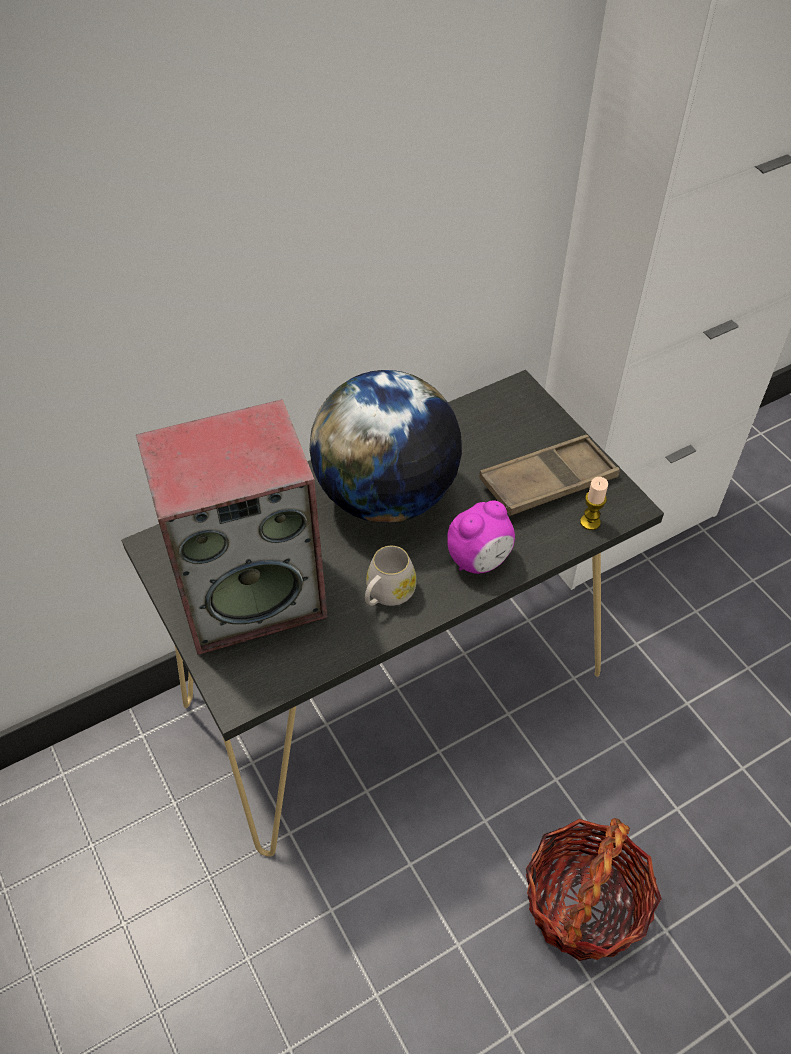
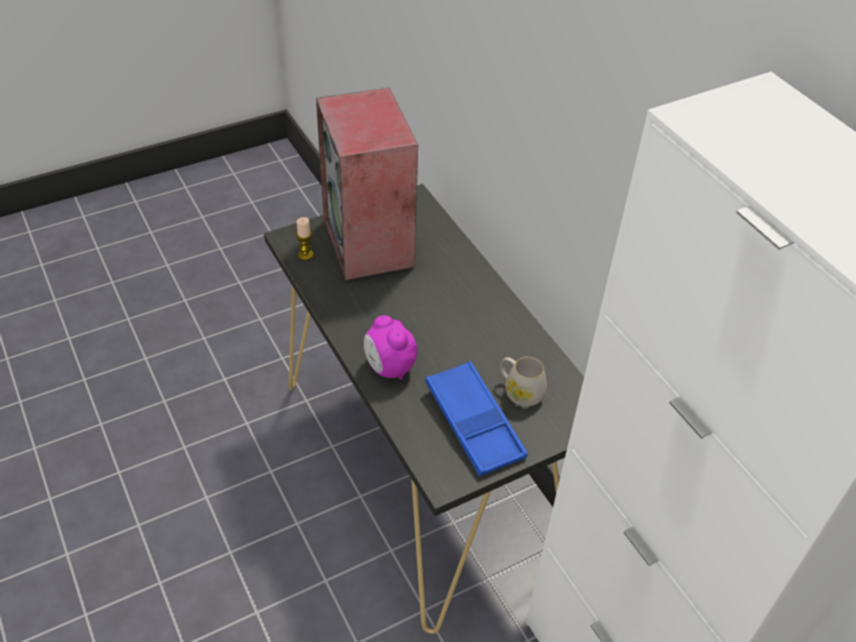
camera: 90 degrees right, 5 degrees down
(386, 496) = (458, 316): globe -> none
(387, 594) = (361, 312): white mug -> white mug (520, 392)
(548, 482) = (474, 423): brown tray -> blue tray
(584, 904) = (216, 586): basket -> none
(590, 522) = (425, 448): candle -> candle (305, 255)

